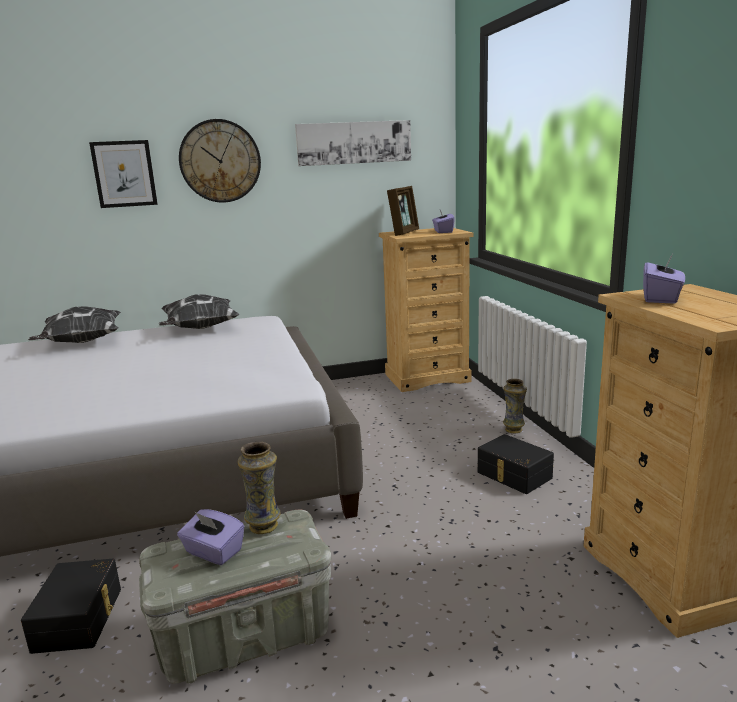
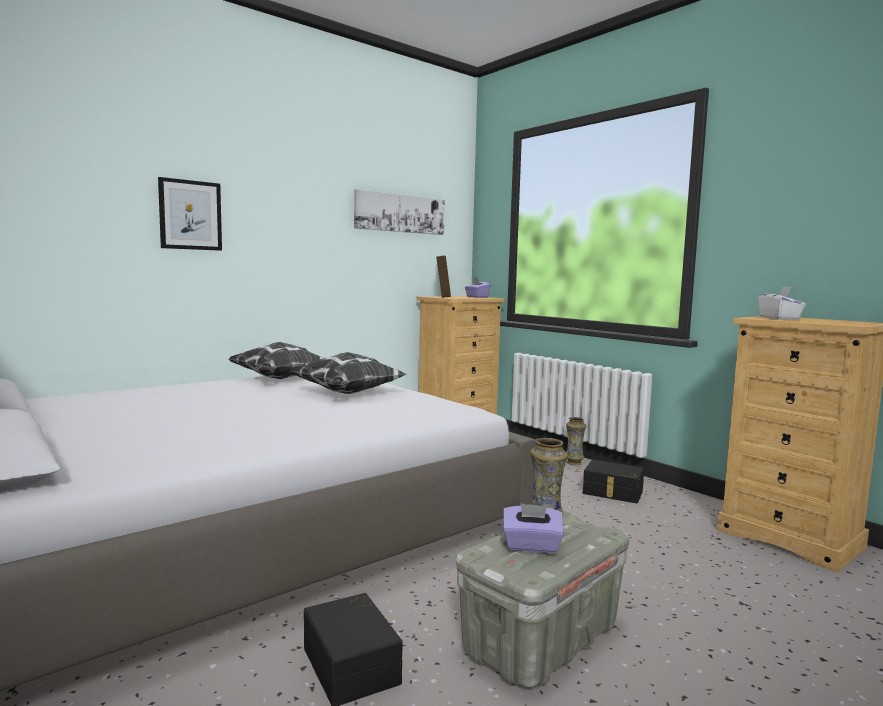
camera: 25 degrees left, 10 degrees down
(81, 343) = (154, 392): pillow -> pillow (347, 394)
(220, 161) = (286, 214): wall clock -> none
(661, 298) = (779, 318): purple tissue box -> white tissue box

